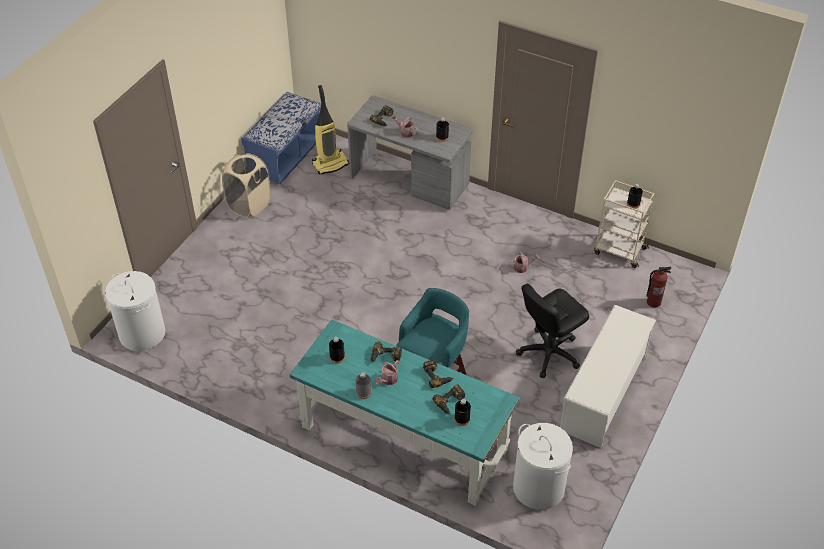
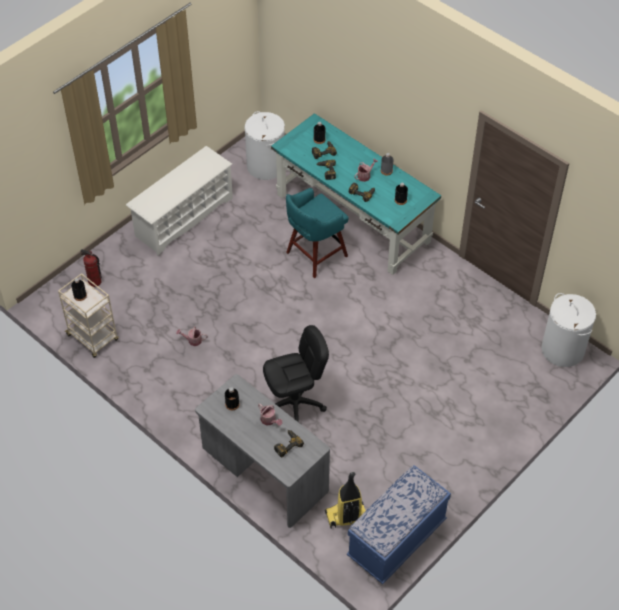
camera: 165 degrees left, 5 degrees up
(249, 205) = (447, 477): beige laundry basket -> none
(549, 353) = (209, 257): black office chair -> black office chair (295, 404)

